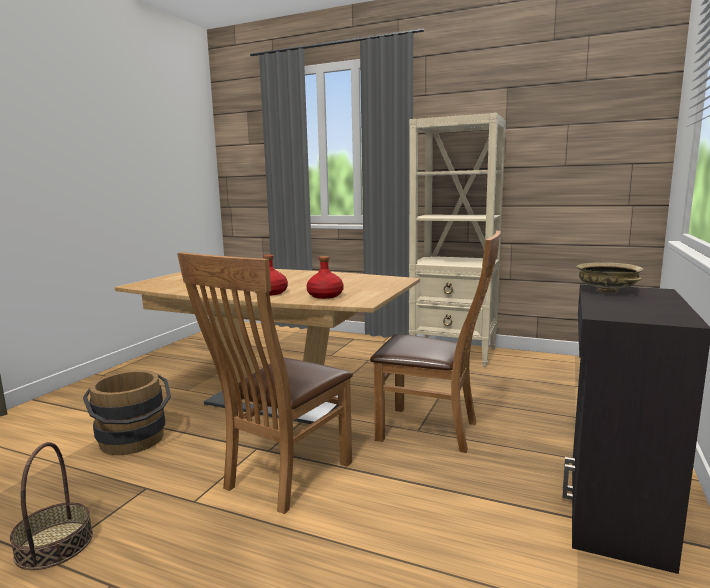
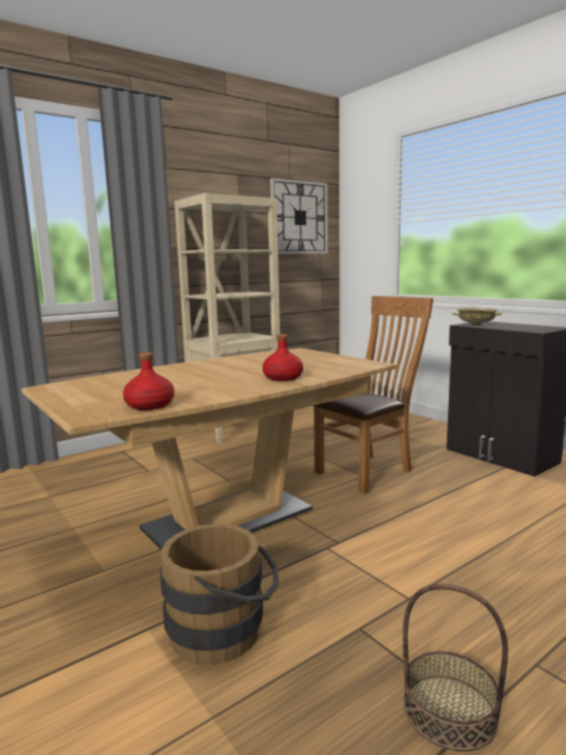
camera: 60 degrees left, 0 degrees up
(282, 477) = (395, 544): brown chair -> none
(325, 296) = (330, 368): red bottle -> red bottle (149, 405)
(595, 126) = (299, 217): none -> wall clock

